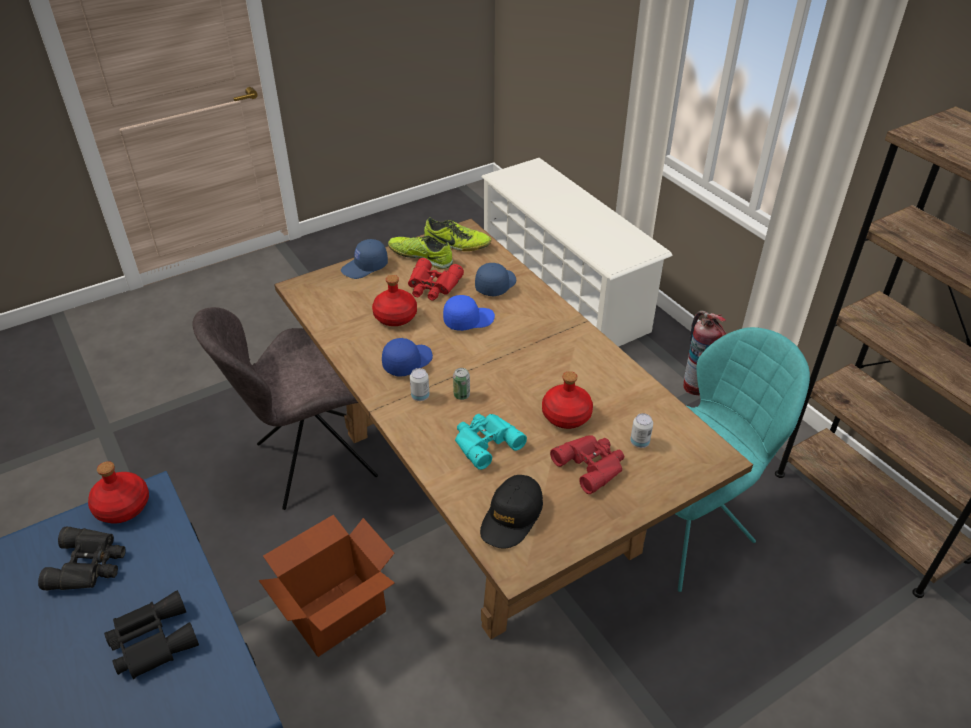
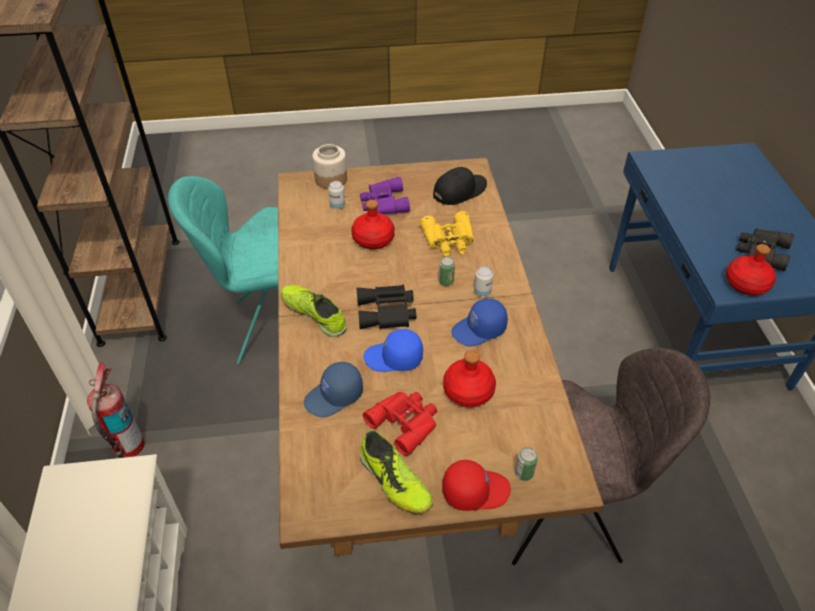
camera: 155 degrees left, 5 degrees up
(151, 640) = (706, 200): black binoculars -> black binoculars (387, 313)
(334, 283) = (524, 473): none -> can
(336, 613) = (567, 363): cardboard box -> none
(365, 267) = (475, 490): blue cap -> red cap
(457, 245) = (335, 487): shoe -> shoe (314, 314)
(484, 442) = (449, 240): turquoise binoculars -> yellow binoculars
(591, 465) = (383, 203): red binoculars -> purple binoculars
(682, 476) = (330, 179): none -> jar

